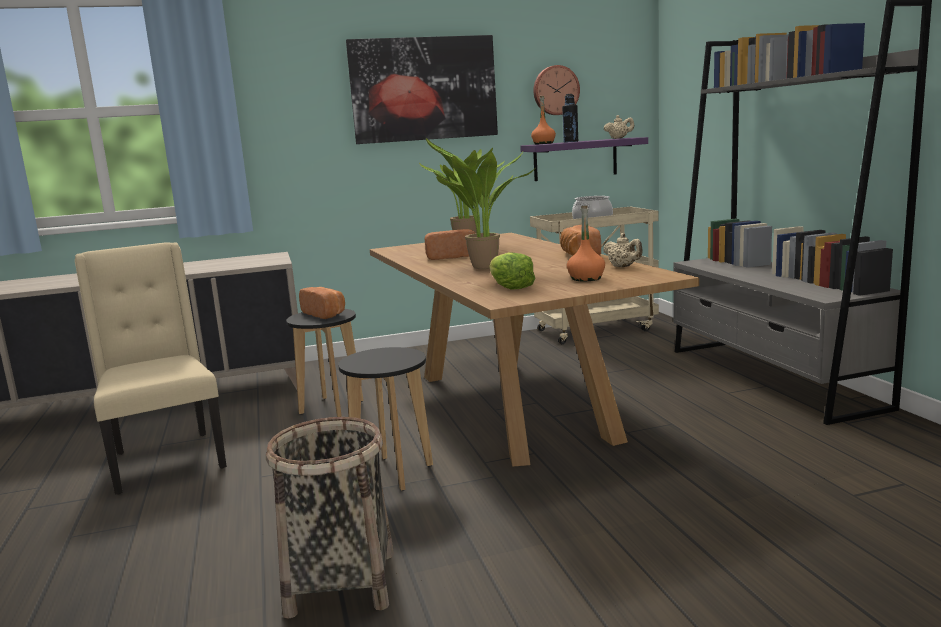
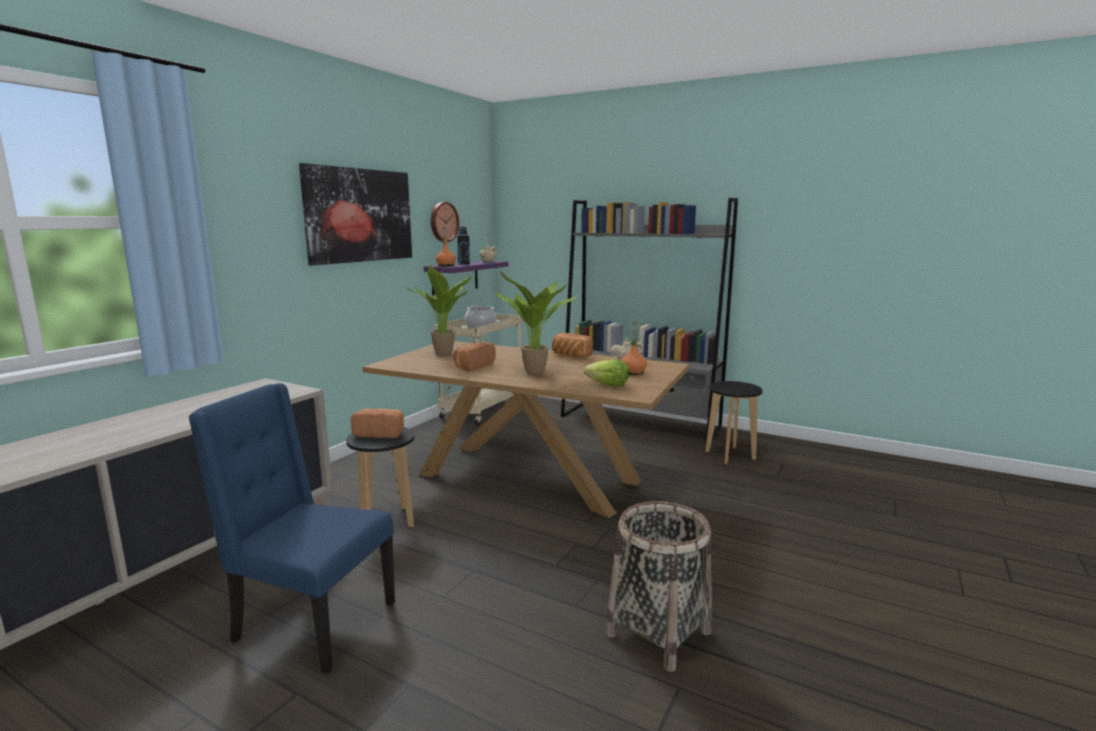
camera: 45 degrees left, 0 degrees up
(166, 460) = (311, 623): beige chair -> blue chair
(392, 473) = (543, 551): black stool -> black stool (730, 455)

